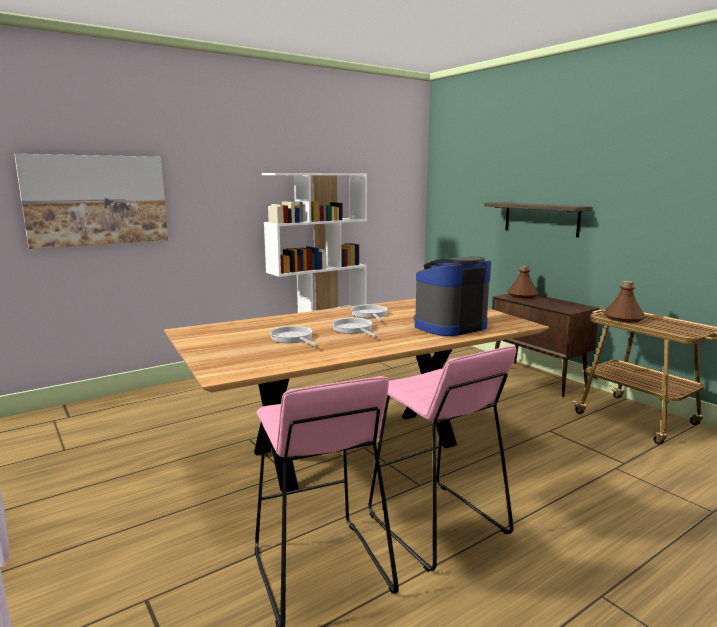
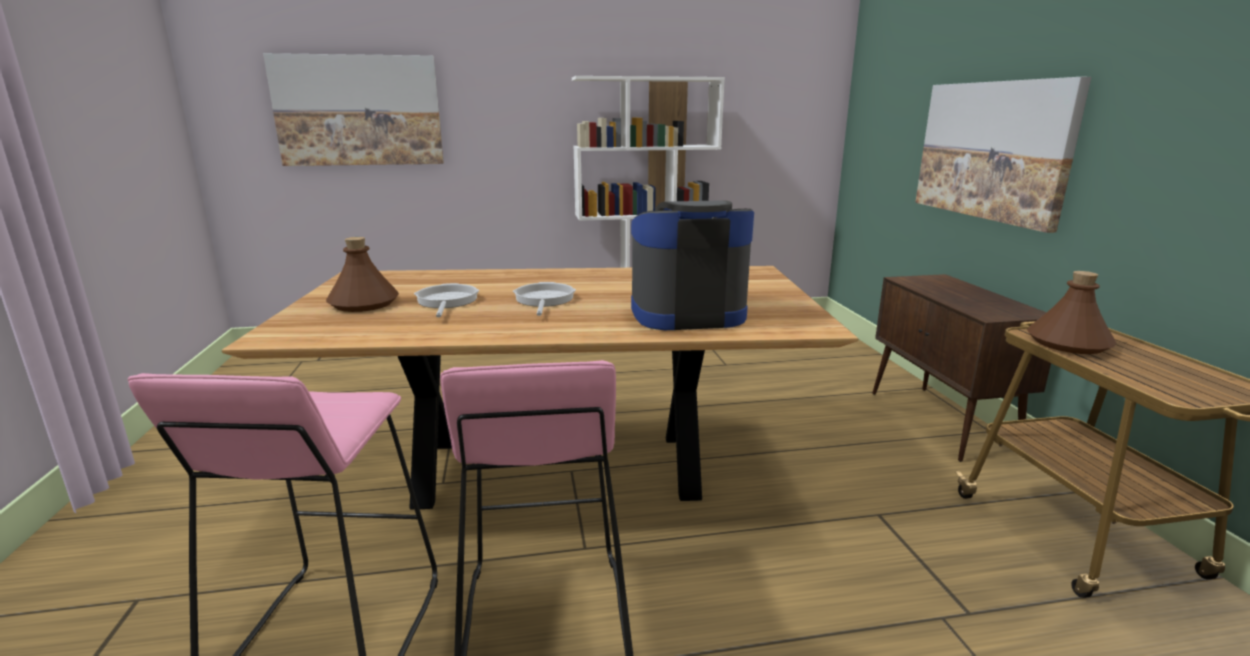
camera: 25 degrees right, 5 degrees up
(369, 315) = (606, 282): frying pan -> none
(522, 295) = (939, 281): brown bottle -> brown bottle (364, 304)
(541, 218) = (992, 150): shelf -> picture

